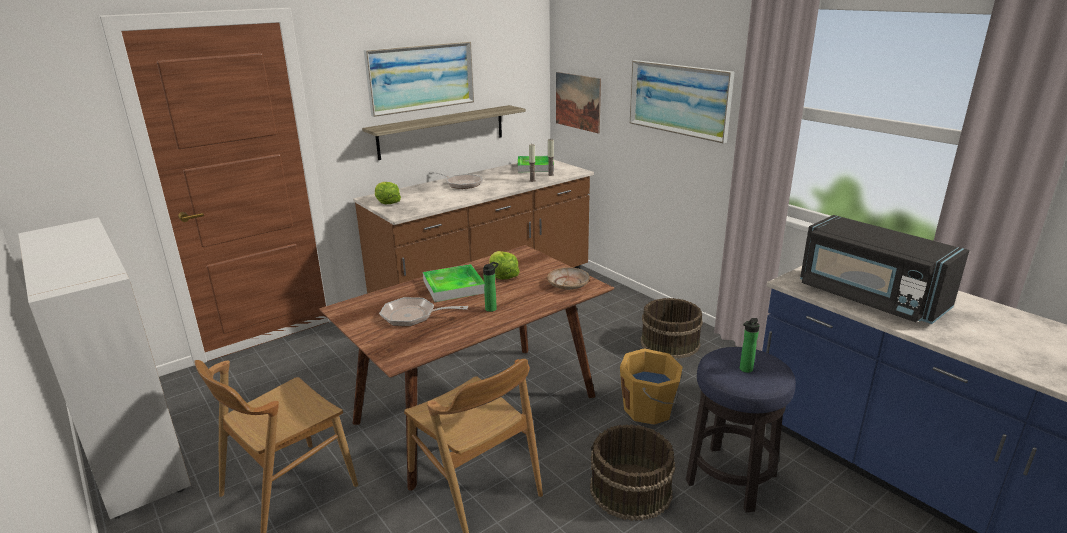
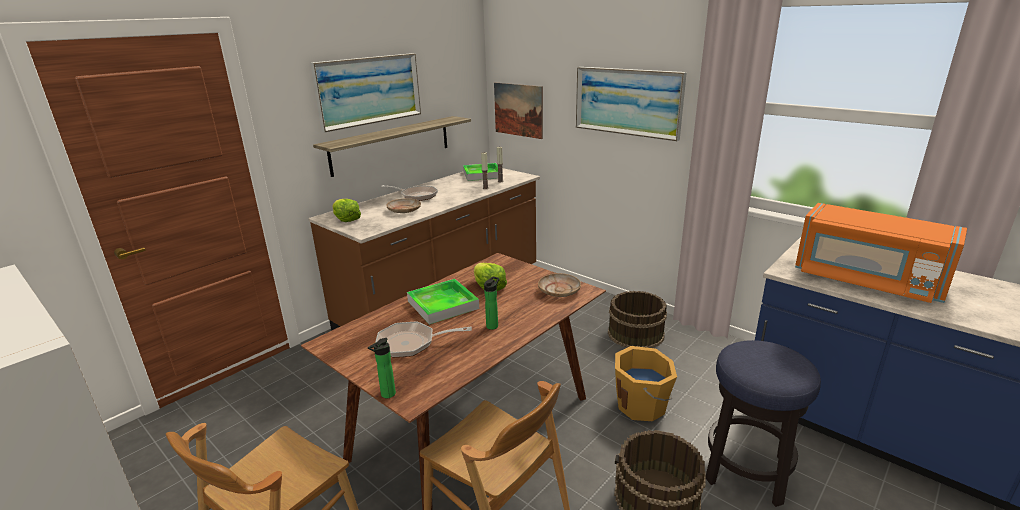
camera: 10 degrees left, 0 degrees up
(444, 197) = (404, 210): none -> beige plate
(745, 370) = (769, 366): bottle -> bottle (386, 395)
(869, 298) = (866, 281): black microwave -> orange microwave

